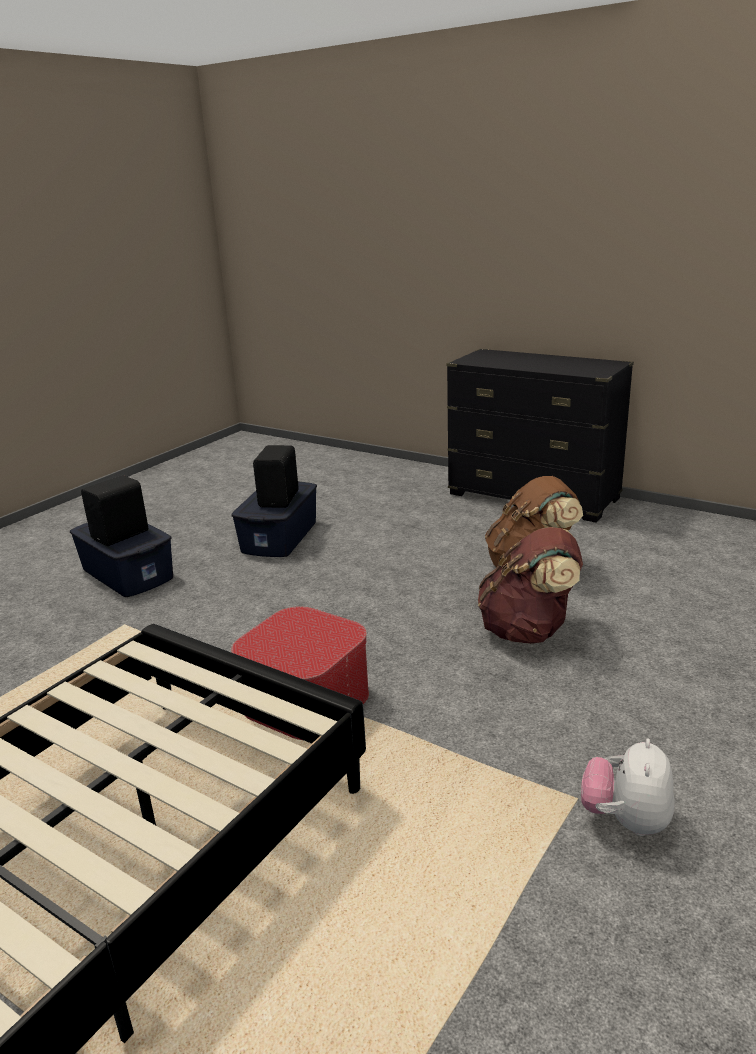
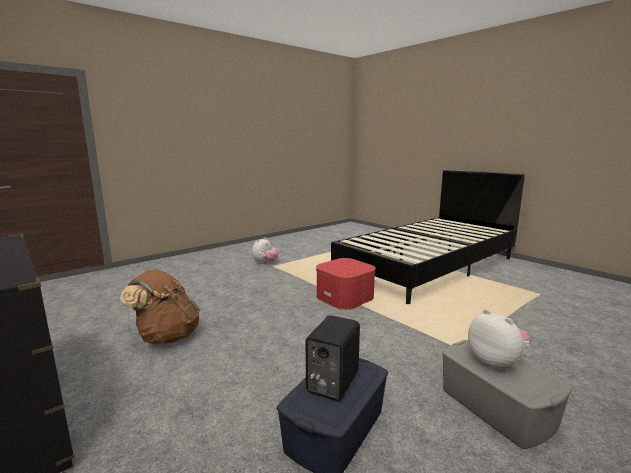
camera: 165 degrees left, 10 degrees down
(122, 535) = (496, 362): black speaker -> plush toy
(128, 573) = (496, 408): blue storage box -> grey storage box
(528, 631) = (223, 304): brown backpack -> none

